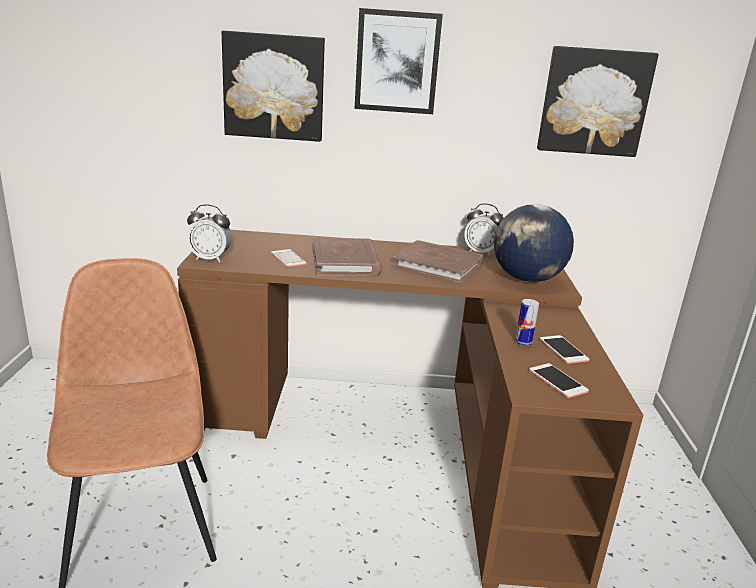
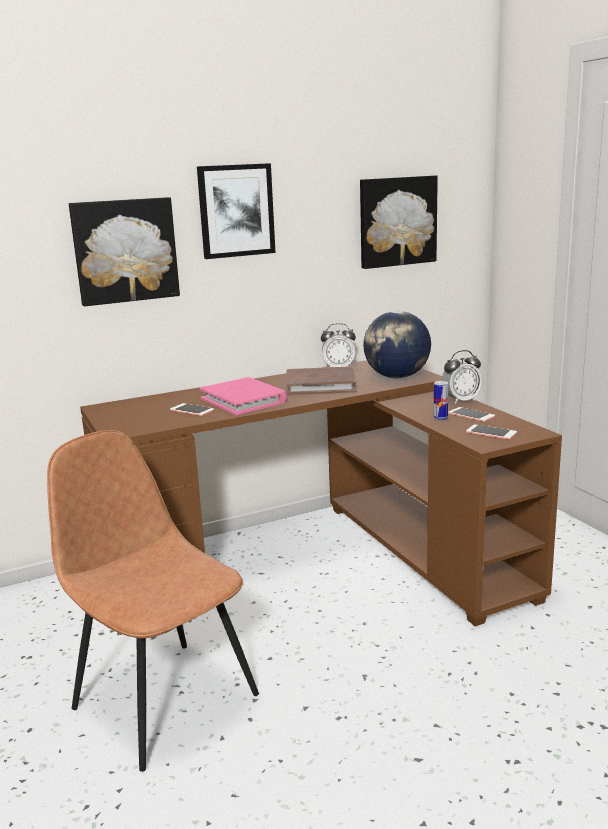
camera: 25 degrees left, 5 degrees down
(210, 259) = (123, 428): alarm clock -> alarm clock (461, 400)
(346, 261) = (243, 400): brown book -> pink book

